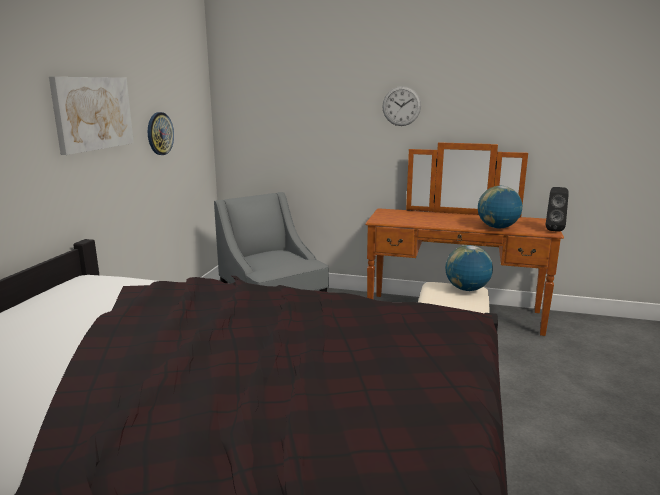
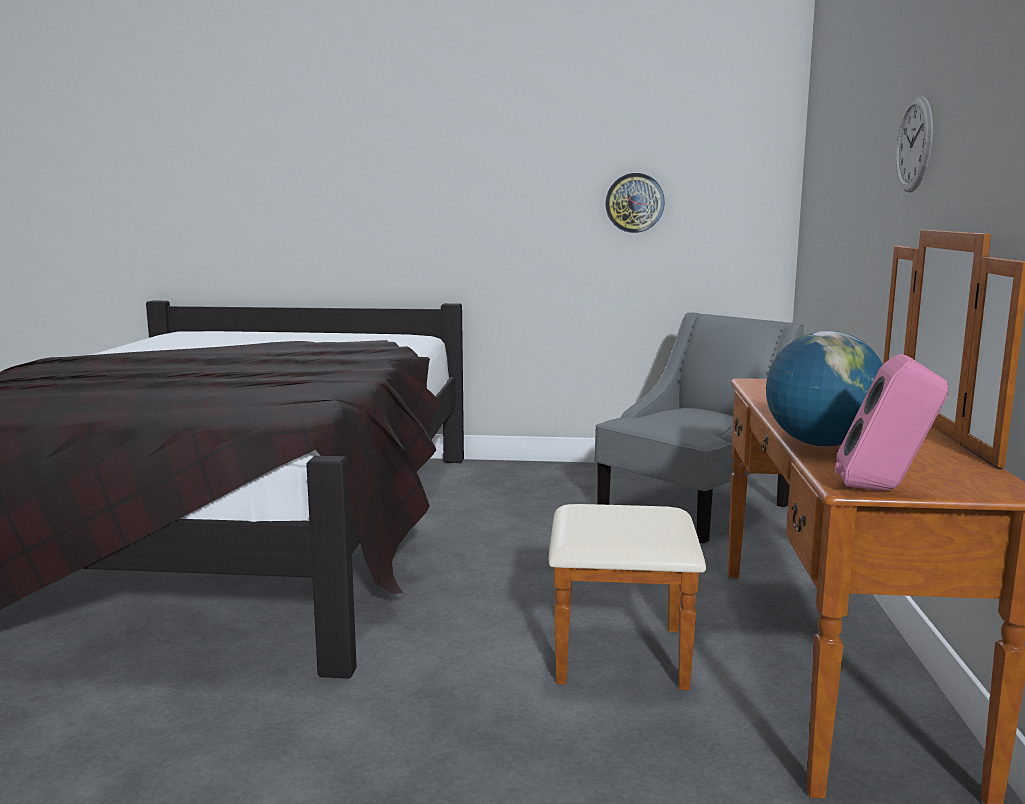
camera: 80 degrees right, 5 degrees down
(93, 113) = (504, 168): picture -> none
(466, 289) = (644, 529): globe -> none
(554, 230) = (884, 490): black speaker -> pink speaker

